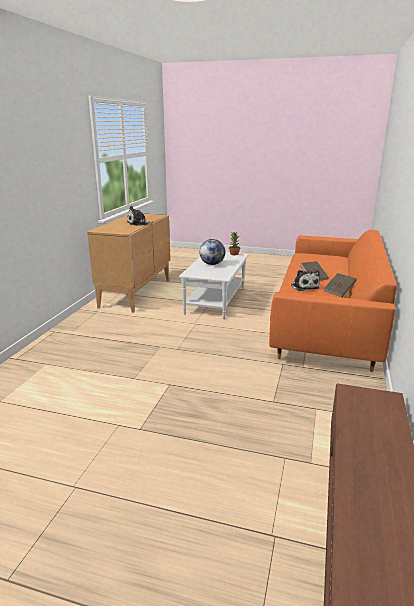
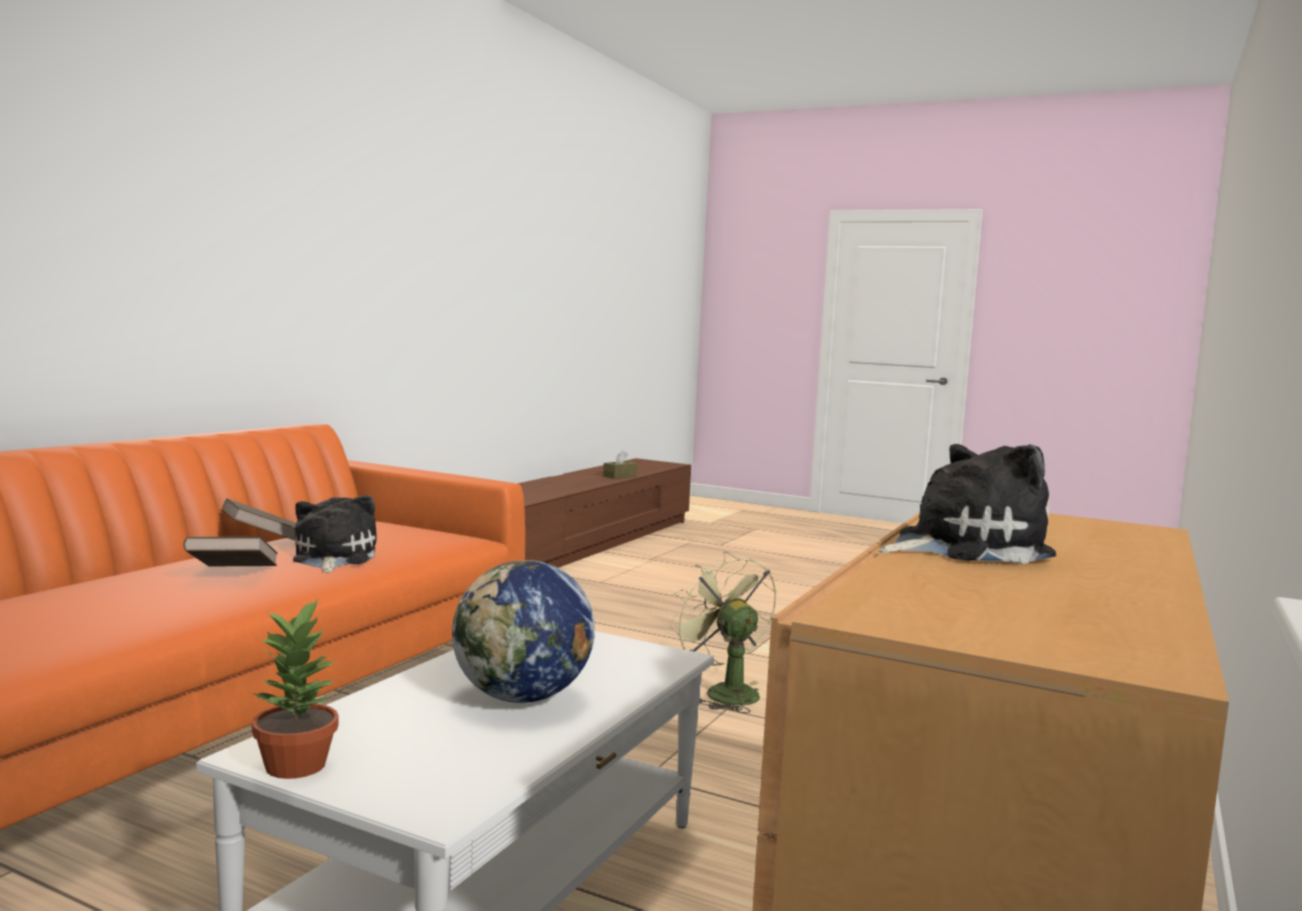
camera: 170 degrees left, 15 degrees down
(179, 356) = (723, 692): none -> green fan
(357, 543) = (620, 476): none -> brown tissue box

